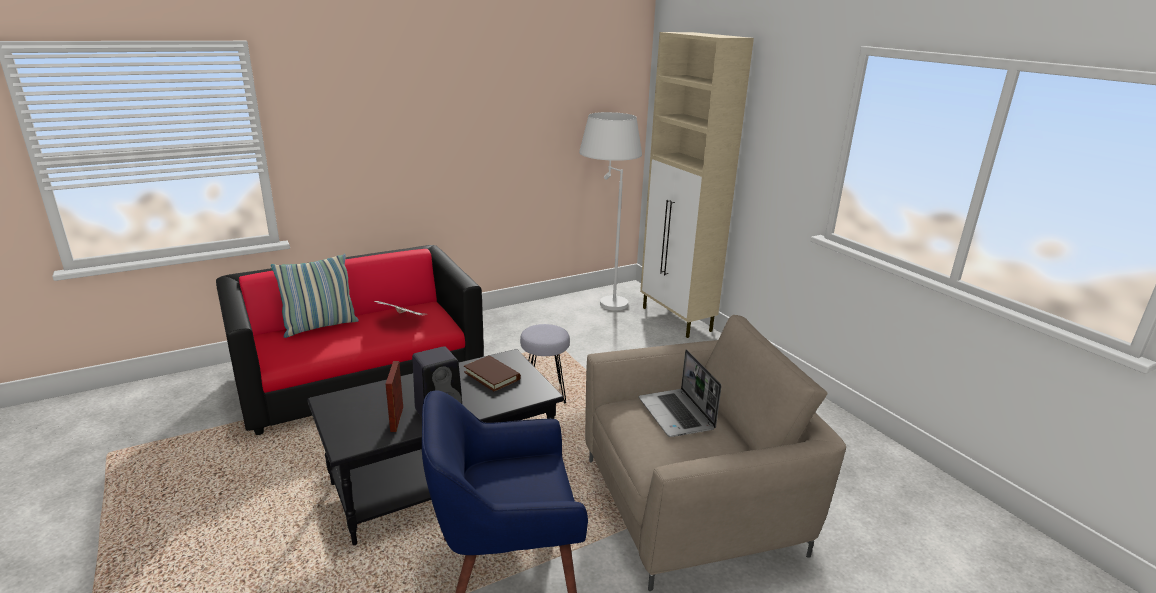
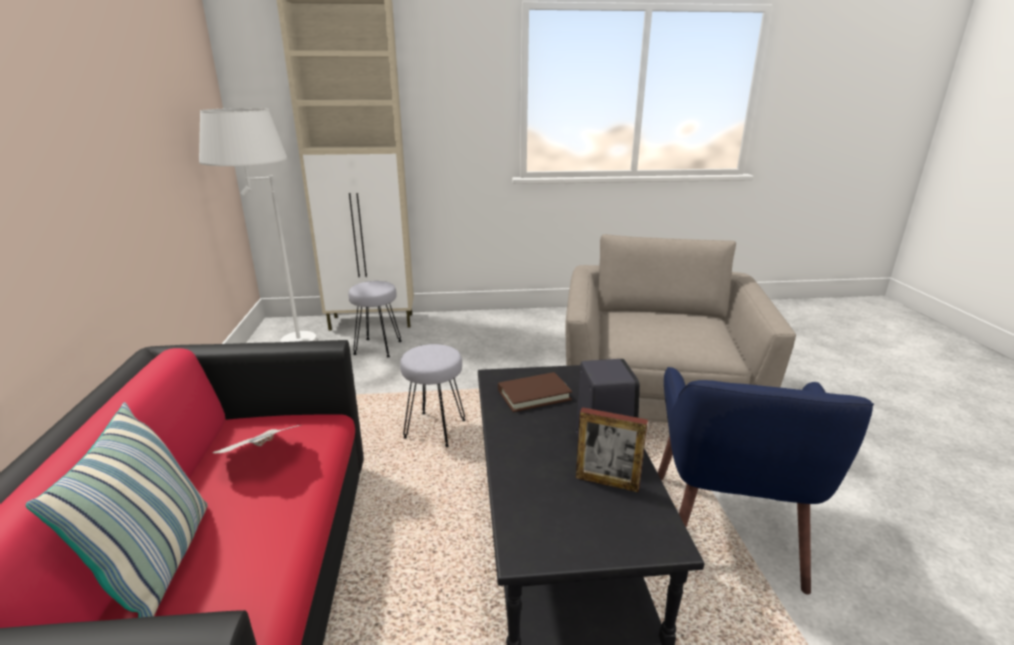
camera: 65 degrees left, 0 degrees up
(637, 336) = (378, 348): none -> grey stool
(677, 414) = (651, 324): laptop -> none

